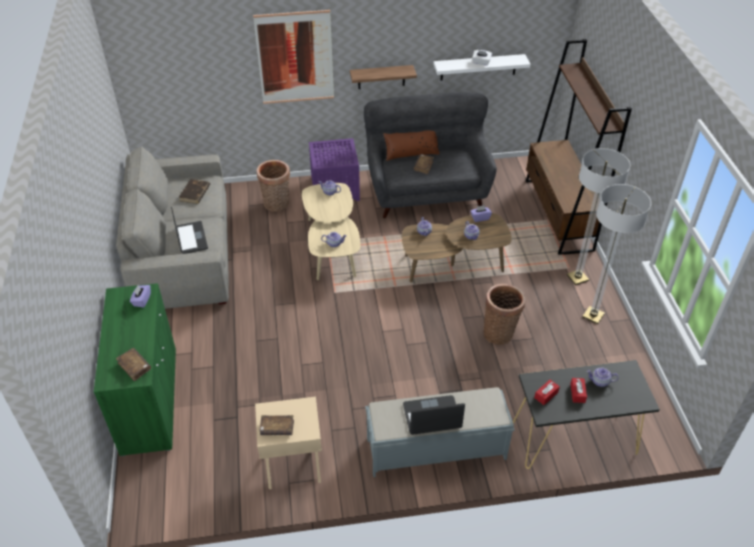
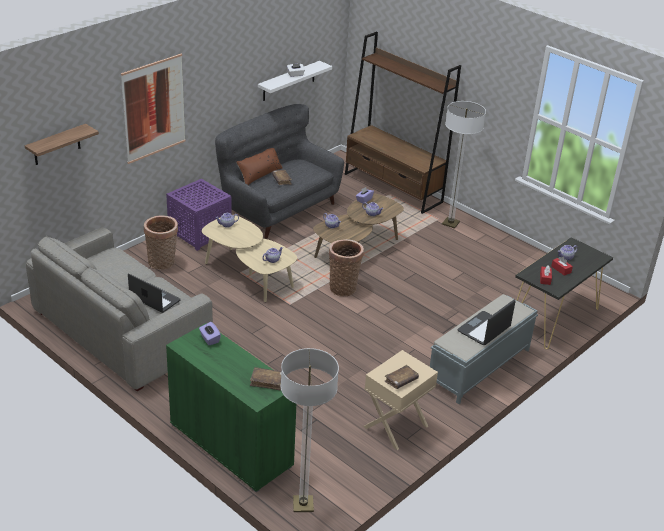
camera: 40 degrees left, 10 degrees down
(194, 193) = (112, 266): brown book -> none
(381, 77) = (220, 110): shelf -> shelf (56, 145)
(500, 333) = (439, 278): basket -> basket (343, 287)
(593, 315) = (486, 242): floor lamp -> floor lamp (303, 504)

